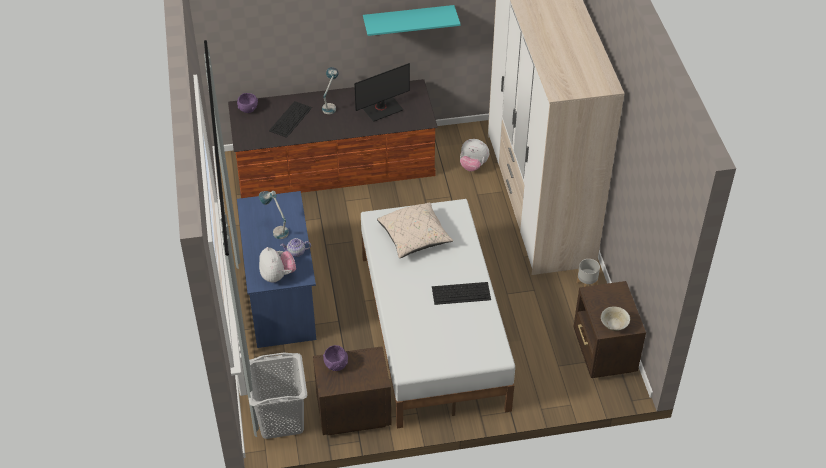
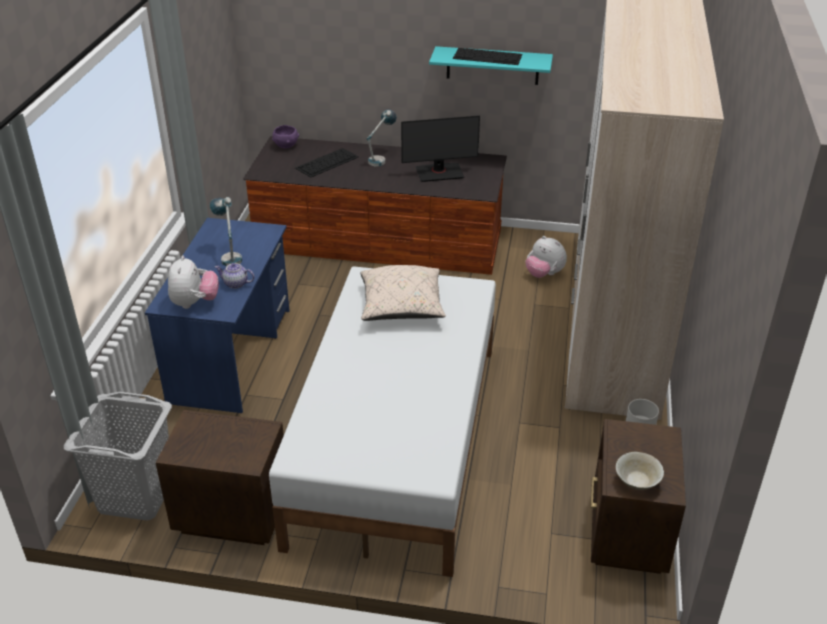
camera: 20 degrees right, 10 degrees down
(336, 365) = (205, 428): purple bowl -> none
(461, 293) = (427, 383): keyboard -> keyboard (488, 56)

